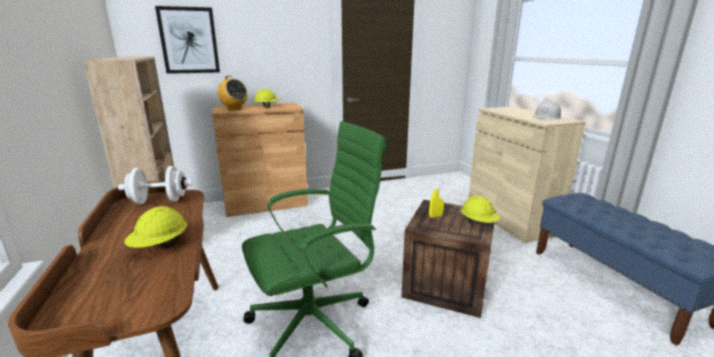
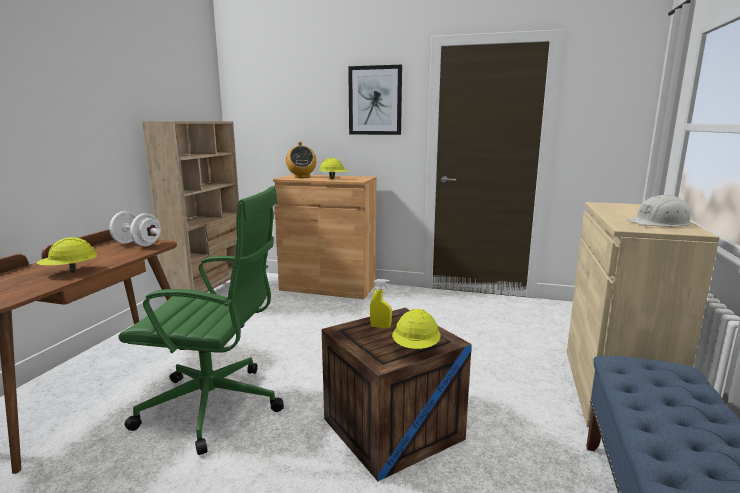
camera: 35 degrees right, 5 degrees down
(189, 40) = (278, 107): picture -> picture (375, 100)

